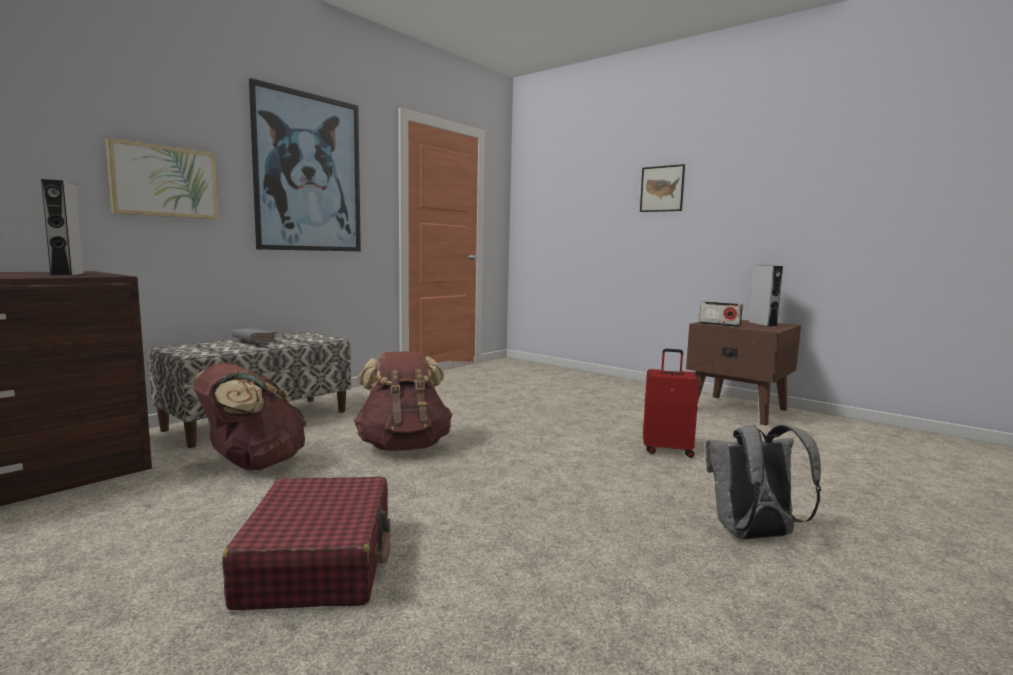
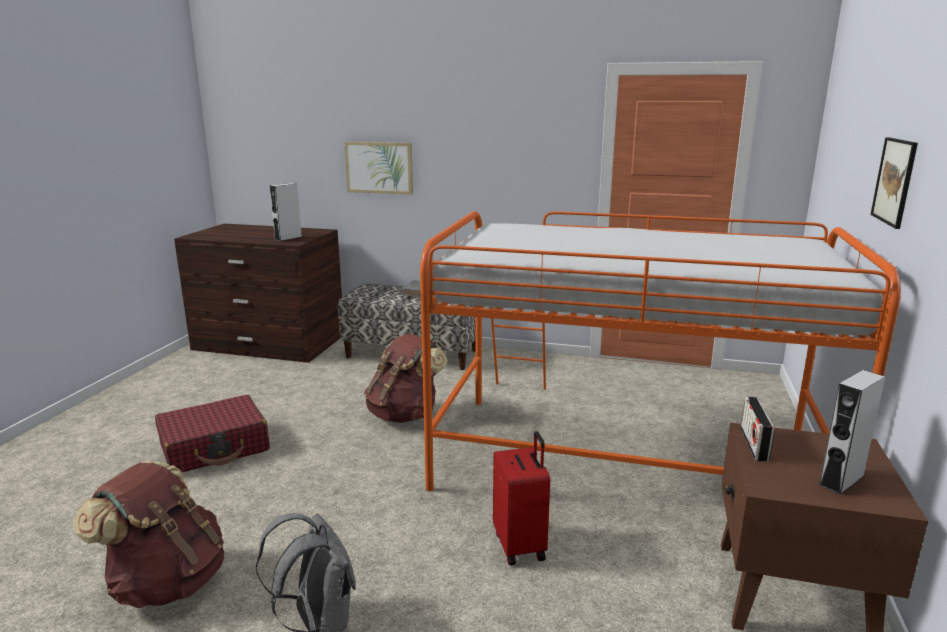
camera: 65 degrees right, 10 degrees up
(253, 464) = (332, 383): brown backpack -> brown backpack (167, 582)
(308, 173) = (492, 150): picture -> none
(574, 405) = (619, 460): none -> orange bed

